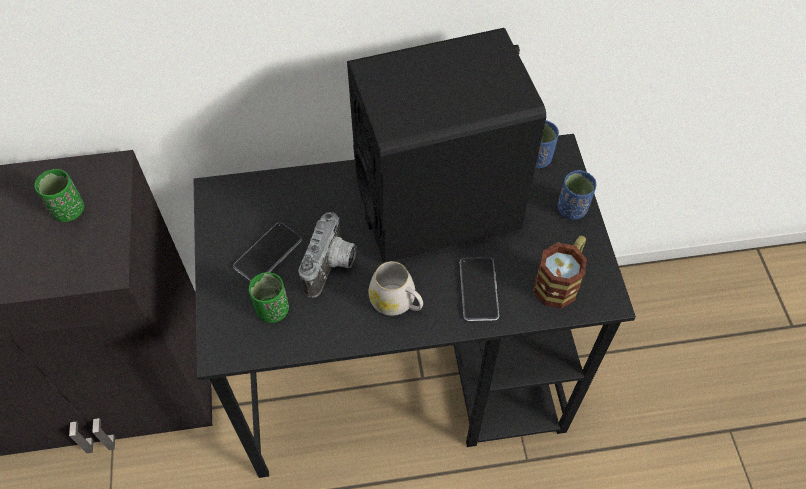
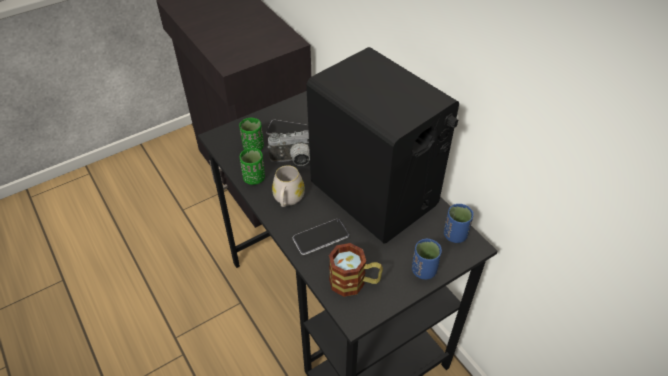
camera: 65 degrees right, 10 degrees down
(69, 210) = (258, 40): green cup -> green cup (254, 178)

